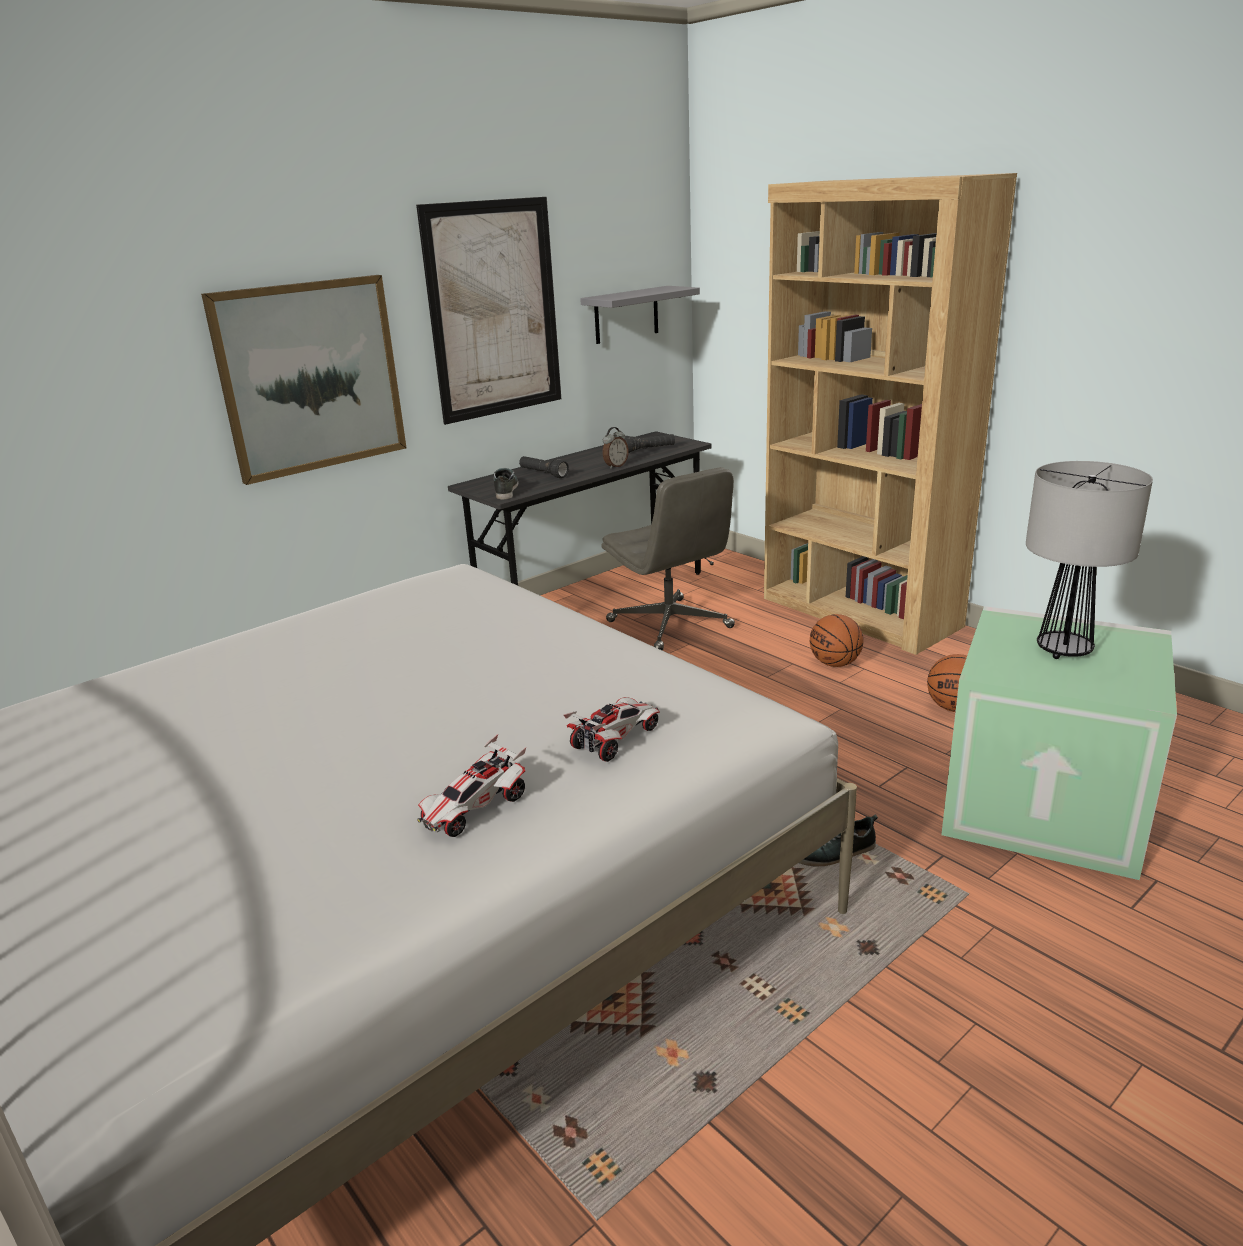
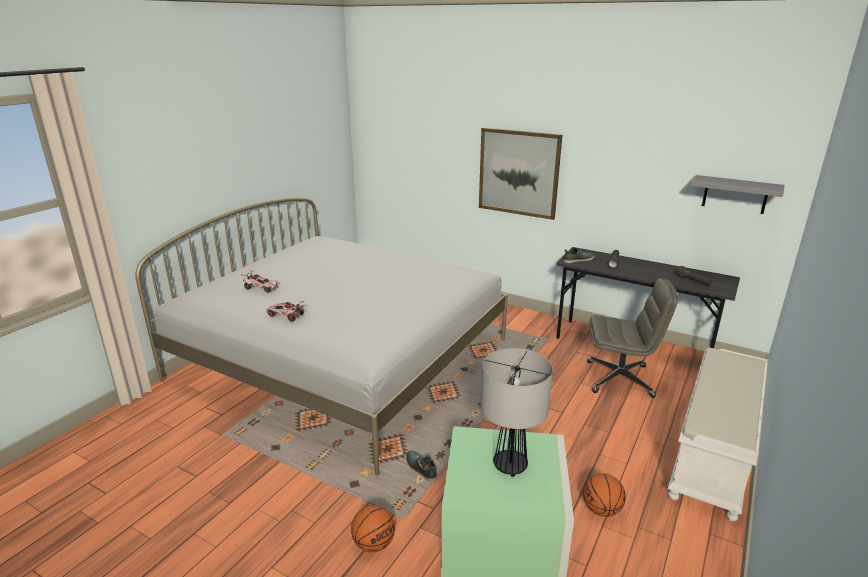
camera: 70 degrees right, 0 degrees up
(494, 310) = (627, 167): picture -> none
(615, 466) = (648, 277): alarm clock -> none
(615, 739) = (334, 331): toy car -> toy car (261, 288)
(670, 625) = (620, 379): grey office chair -> grey office chair turned 120 degrees counterclockwise
(835, 663) = (623, 450): basketball -> basketball (374, 544)
(859, 613) = (714, 454): brown bookcase -> white bench

